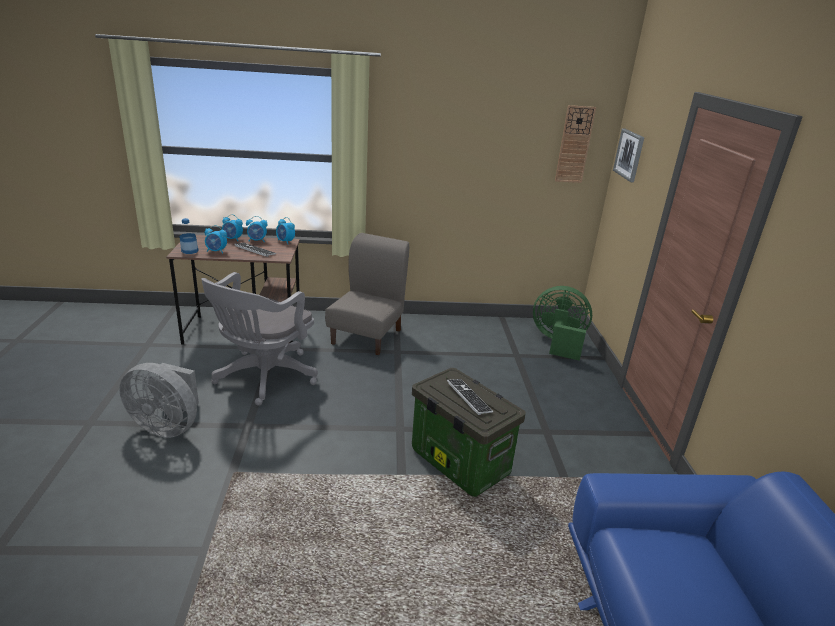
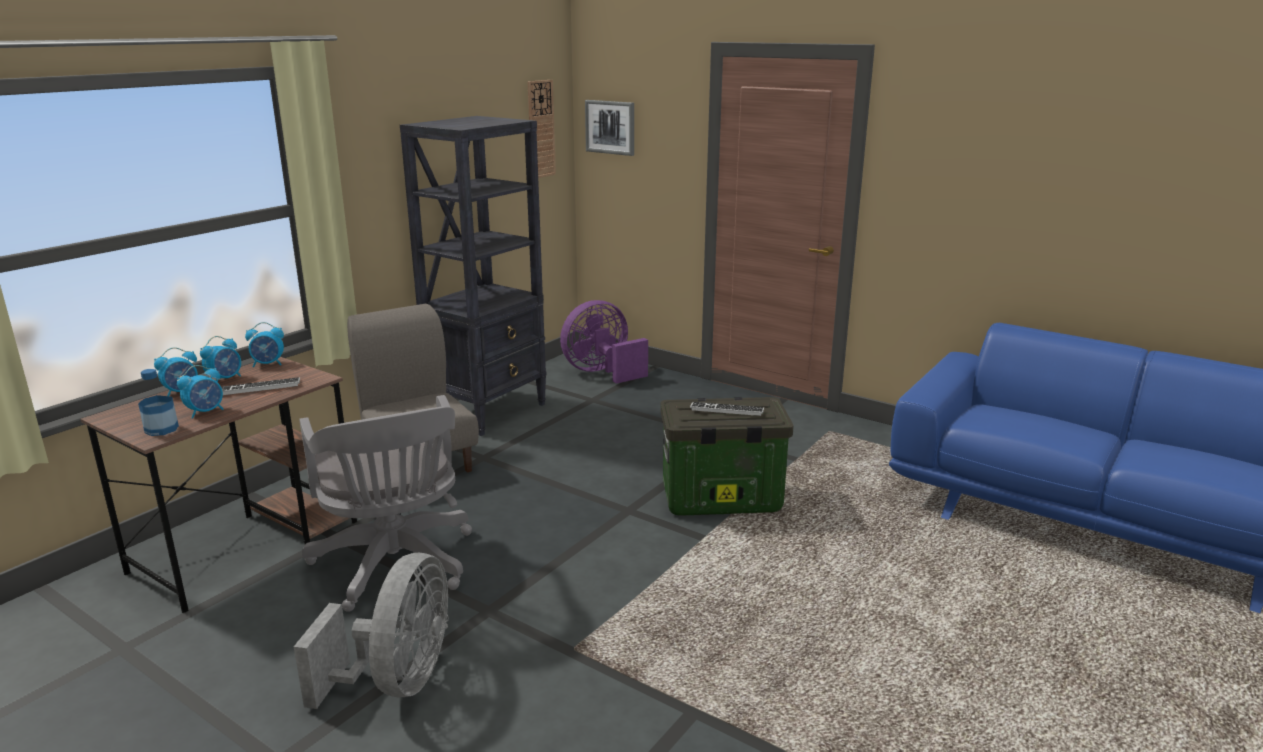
camera: 50 degrees left, 5 degrees down
(168, 426) = (398, 680): grey fan -> grey fan turned 45 degrees counterclockwise
(451, 329) = (489, 411): none -> black bookcase
(558, 343) = (602, 372): green fan -> purple fan

